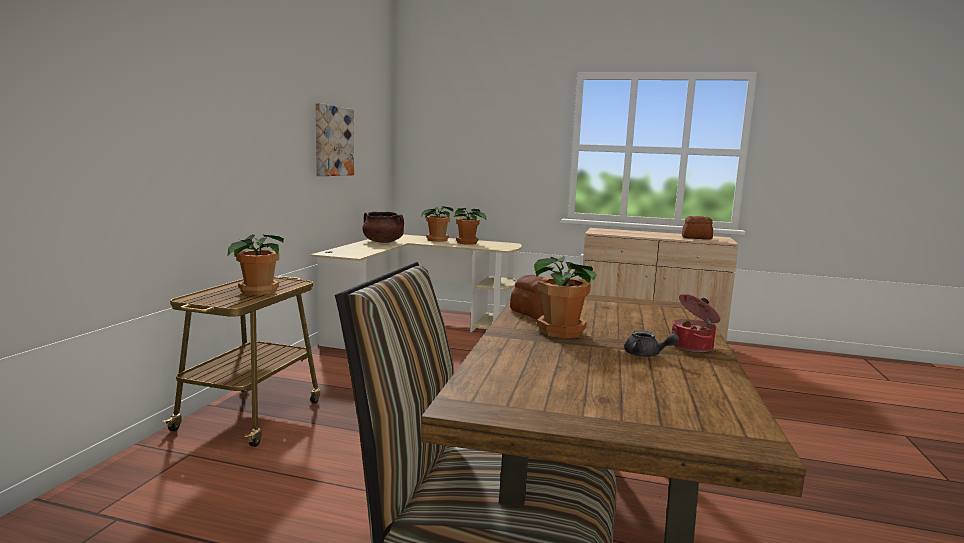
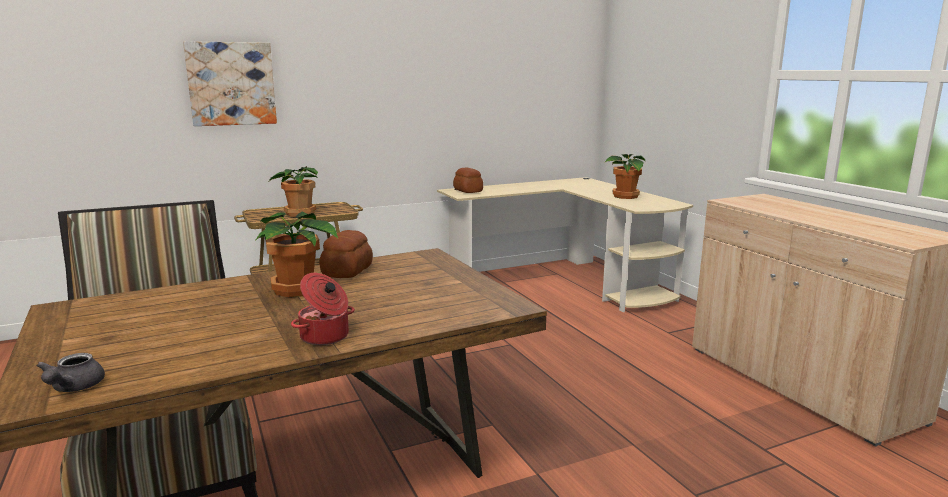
camera: 50 degrees right, 5 degrees up
(333, 141) = (480, 79): picture -> picture (231, 84)
(383, 242) = (540, 185): brown cooking pot -> none
(436, 240) = (604, 189): potted plant -> none
(646, 355) = (262, 327): grey teapot -> grey teapot (73, 388)
(696, 238) = (874, 229): bread -> bread (468, 190)

